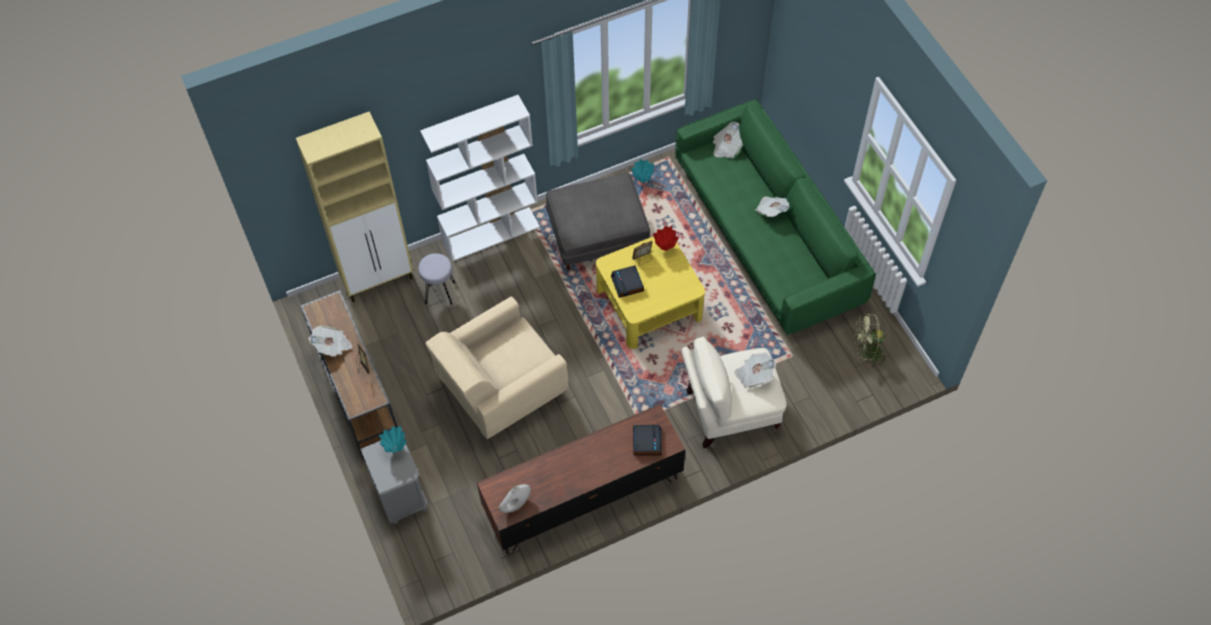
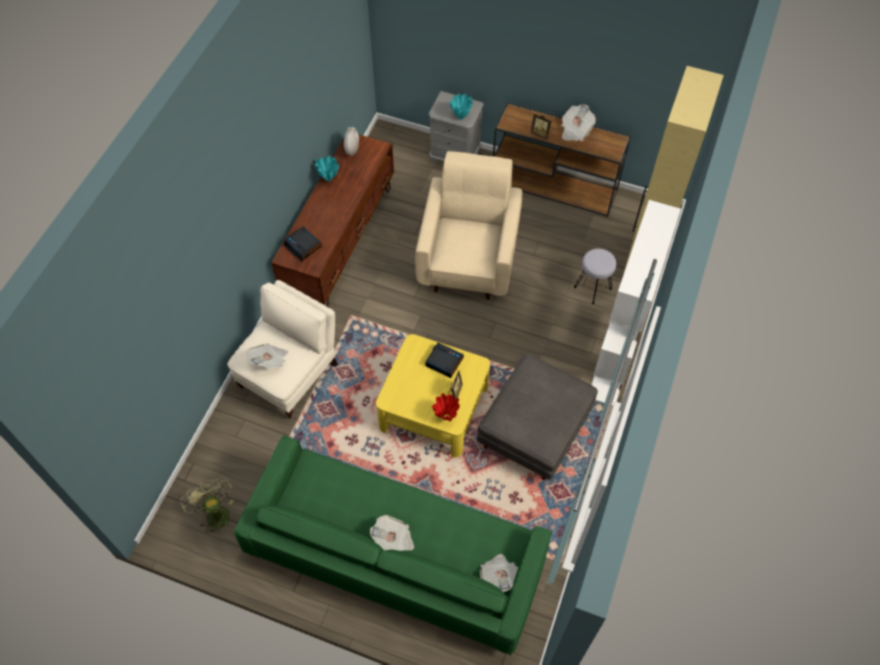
camera: 135 degrees right, 0 degrees up
(643, 180) = (556, 515): turquoise vase -> turquoise vase (329, 179)
(867, 354) = (215, 513): green fan -> green fan turned 75 degrees counterclockwise

